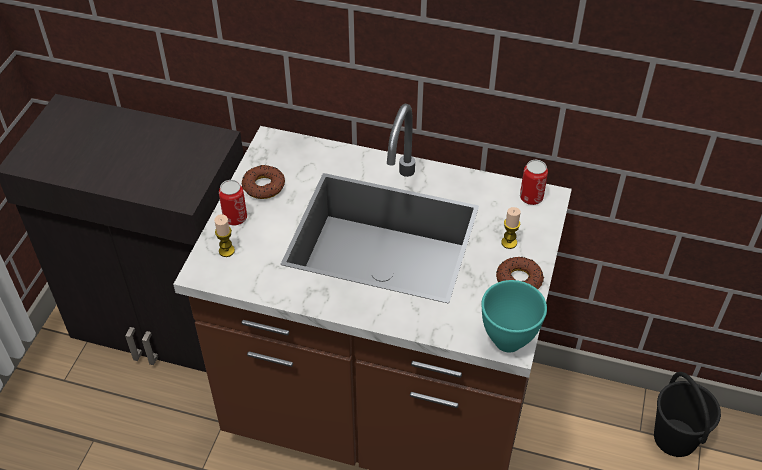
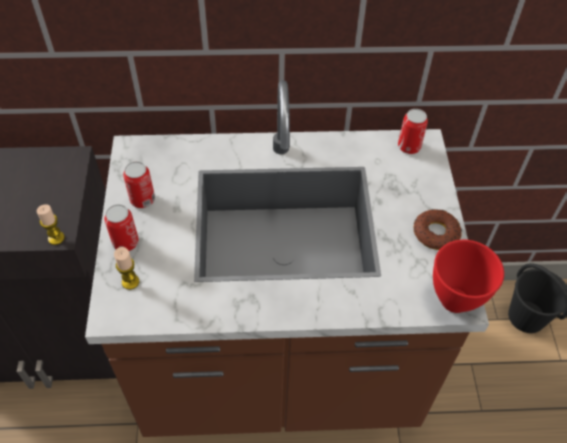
camera: 20 degrees left, 5 degrees up
(263, 186) = (142, 199): donut -> can
(507, 339) = (453, 299): turquoise bowl -> red bowl
(509, 242) = (409, 197): candle -> candle (56, 238)

